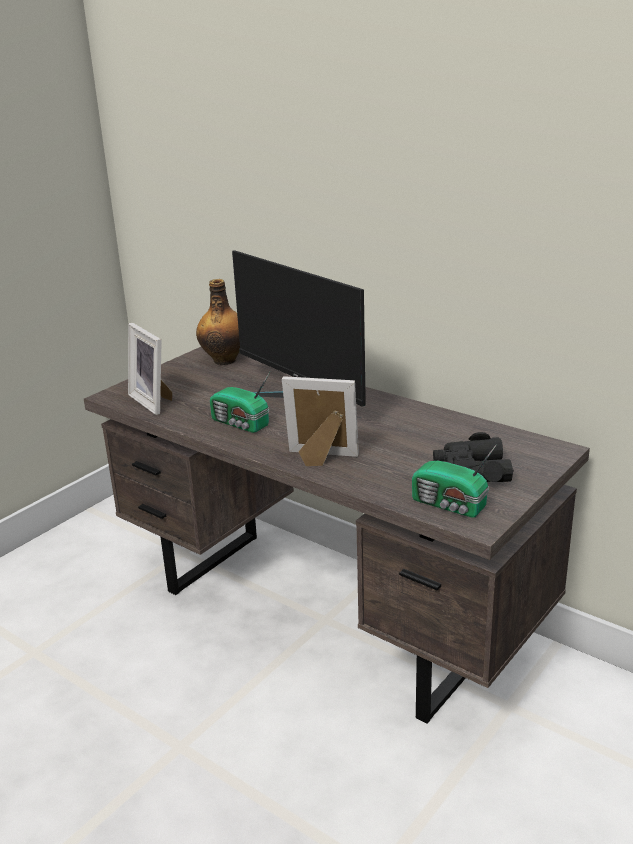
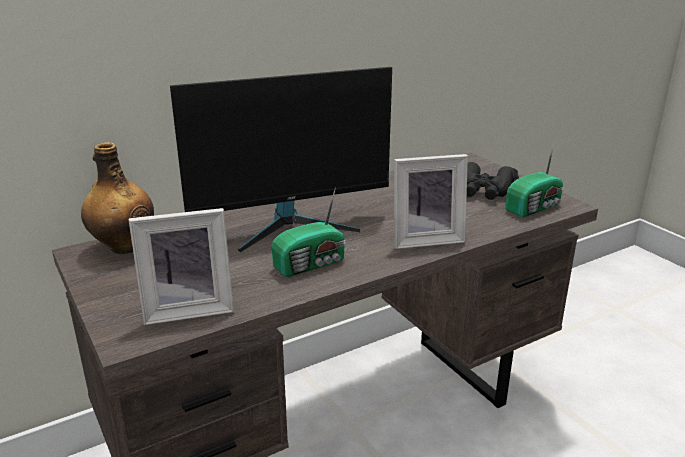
camera: 70 degrees left, 0 degrees up
(321, 459) = (425, 239): picture frame -> picture frame turned 135 degrees counterclockwise

